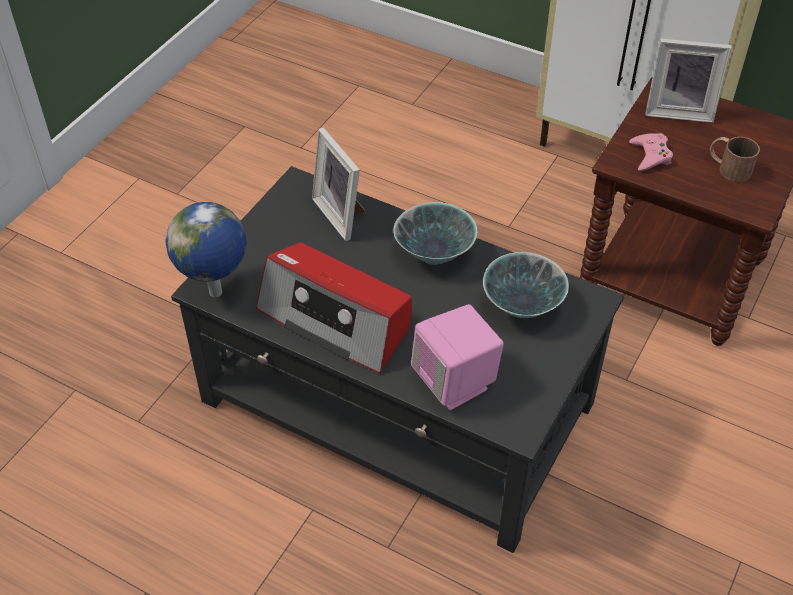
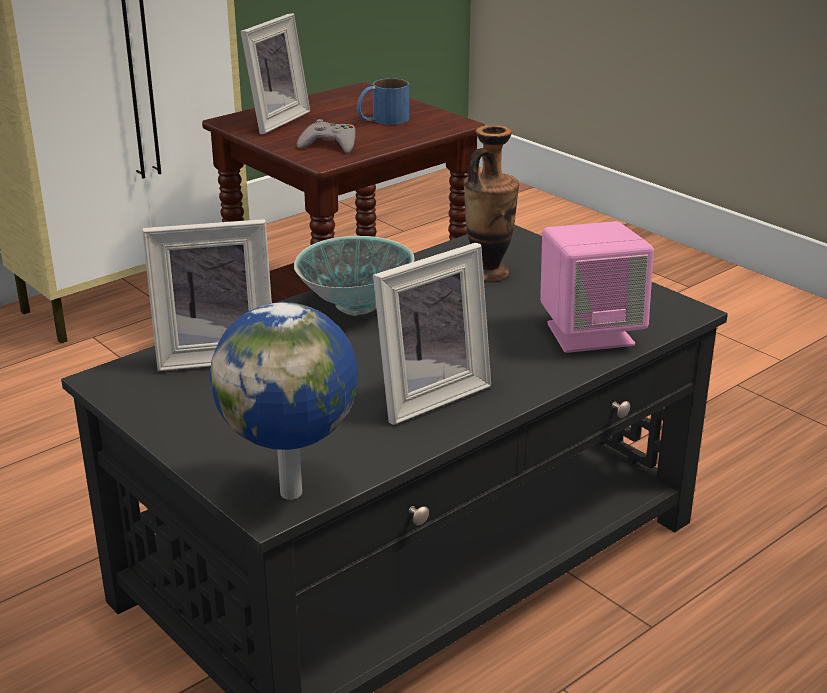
camera: 70 degrees left, 20 degrees down
(336, 319) = (427, 395): radio -> picture frame
(522, 307) = (488, 273): bowl -> vase
(650, 156) = (330, 145): pink game controller -> grey game controller
(728, 167) = (382, 120): brown mug -> blue mug

